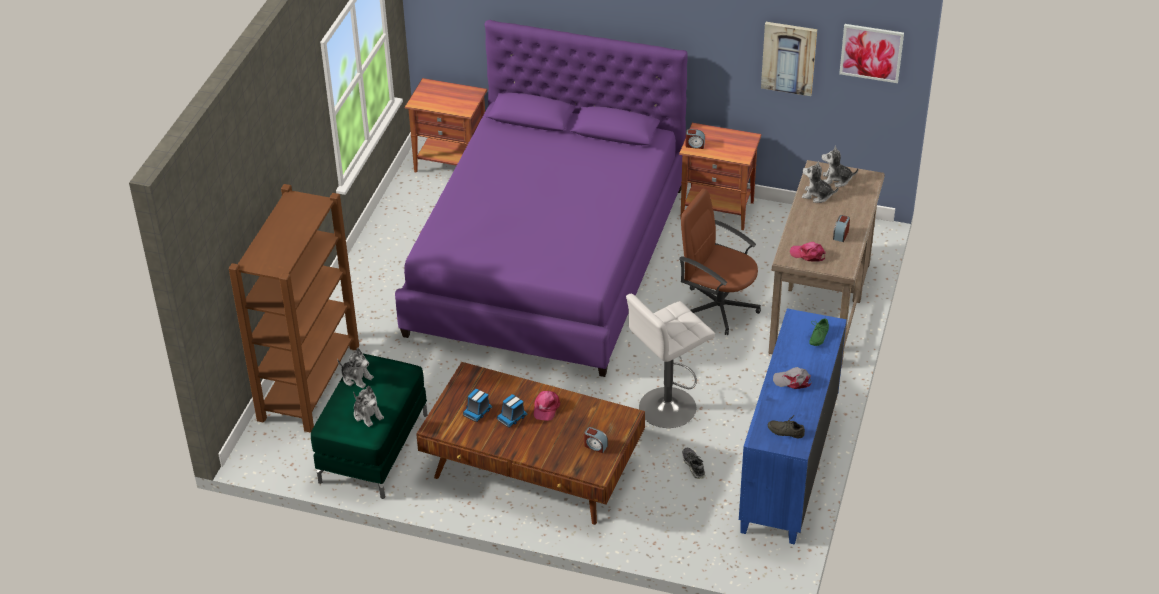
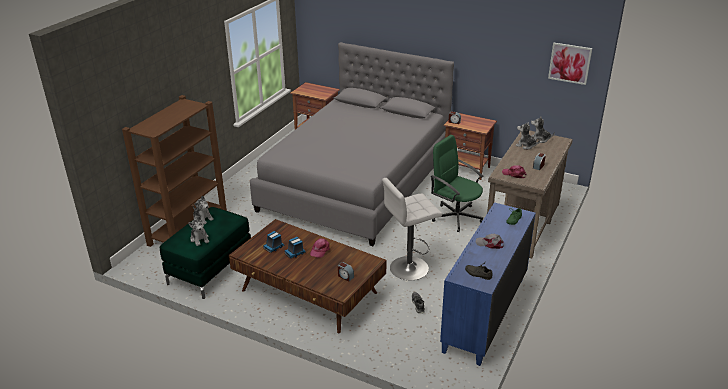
camera: 10 degrees right, 10 degrees down
(548, 259) = (357, 182): purple bed -> grey bed
(718, 307) = (456, 217): brown office chair -> green office chair
(789, 58) = (516, 67): picture -> none

